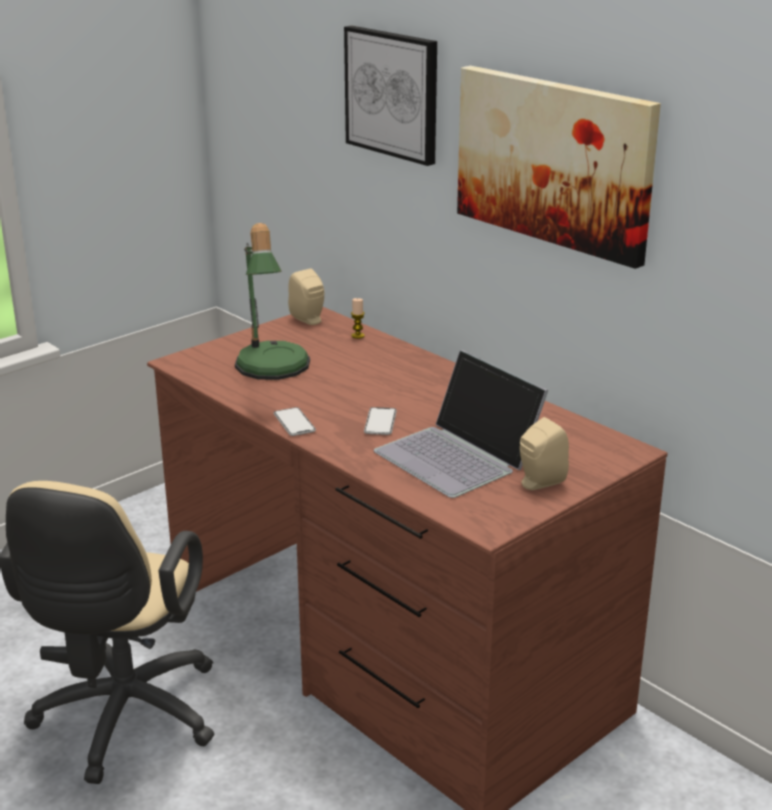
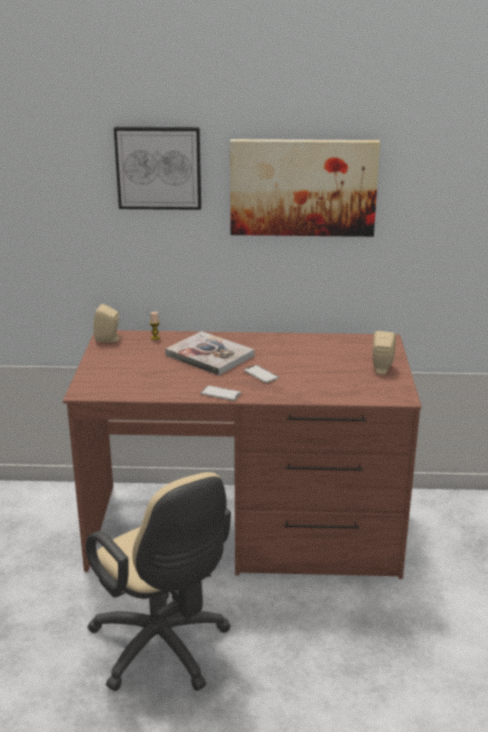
camera: 45 degrees left, 0 degrees up
(271, 370) = (148, 374): table lamp -> none
(372, 378) = (209, 355): none -> book
(459, 455) = (326, 373): laptop -> none

